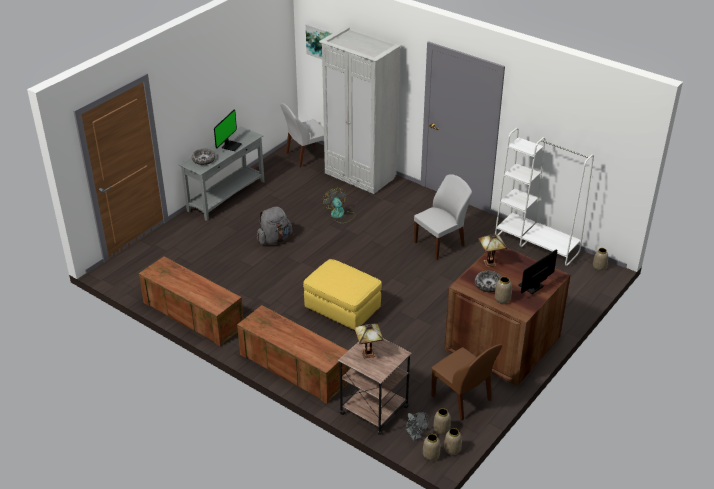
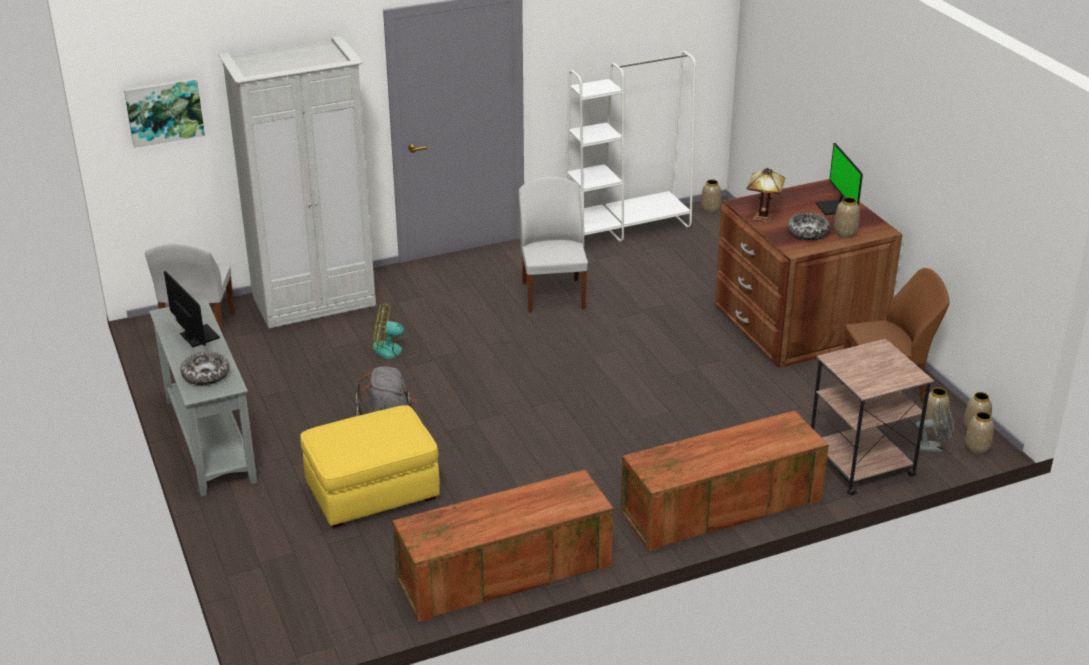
camera: 60 degrees left, 5 degrees down
(342, 309) = (622, 421): yellow ottoman -> yellow ottoman (371, 493)
(369, 354) = (867, 370): table lamp -> none

